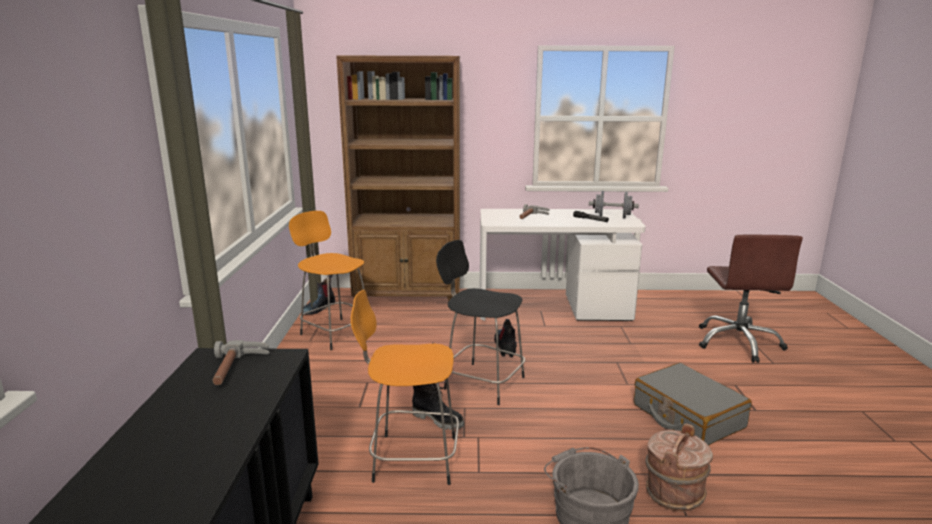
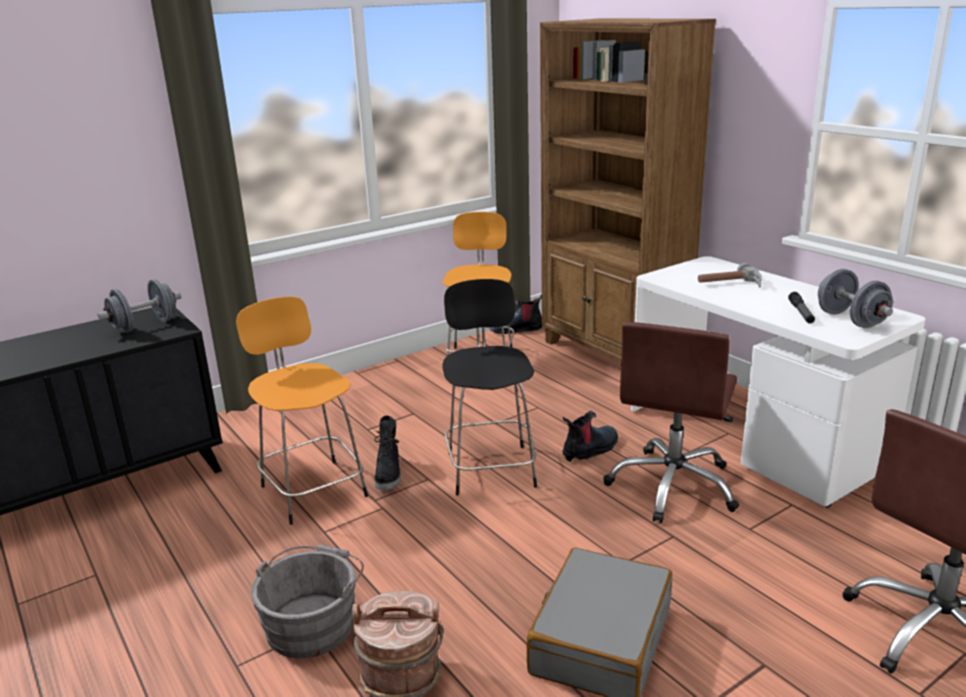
camera: 55 degrees right, 5 degrees up
(237, 369) = (145, 326): hammer -> grey dumbbell
(572, 343) = (673, 486): none -> brown office chair

